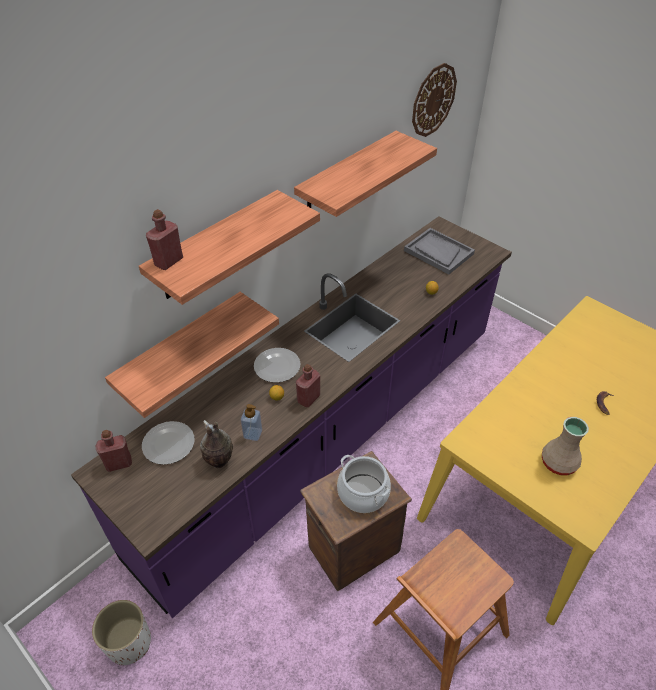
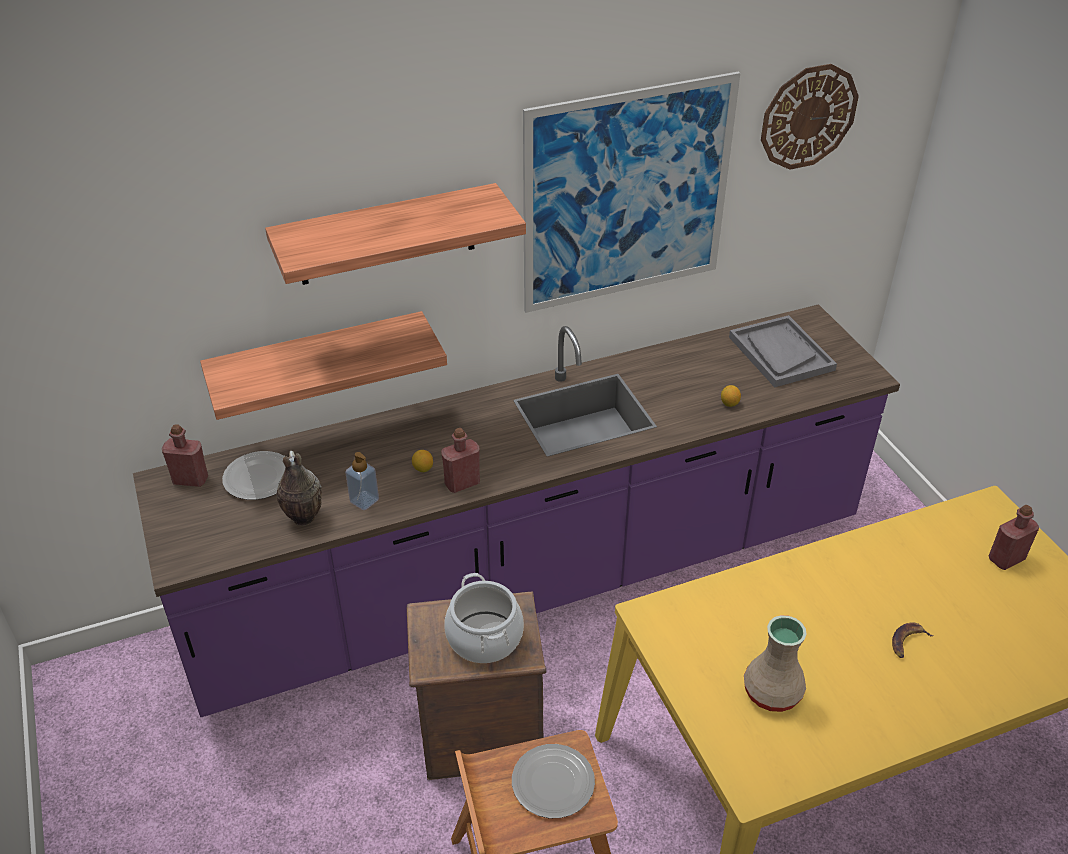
camera: 25 degrees right, 5 degrees down
(129, 642) = (143, 729): white planter -> none
(169, 261) = (301, 232): red bottle -> red bottle (1006, 559)
(277, 366) = (448, 431): plate -> plate (553, 781)
(347, 177) = (627, 195): shelf -> picture

